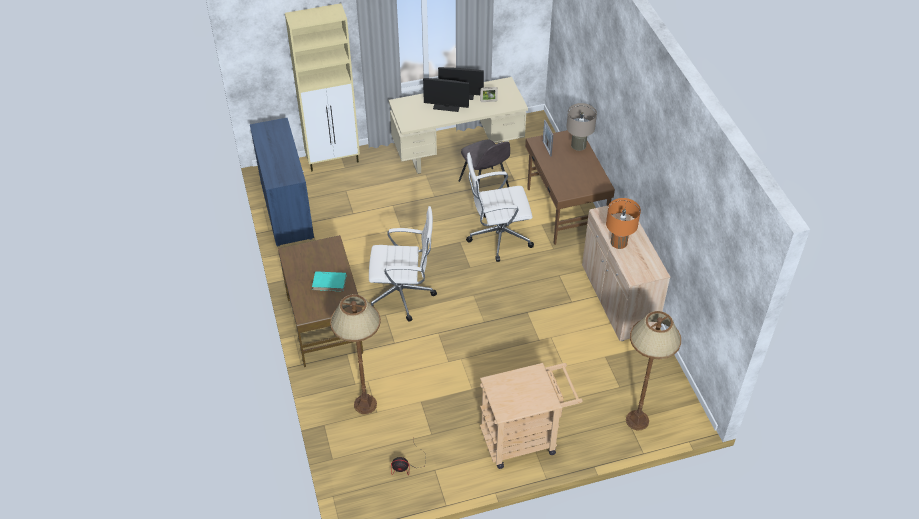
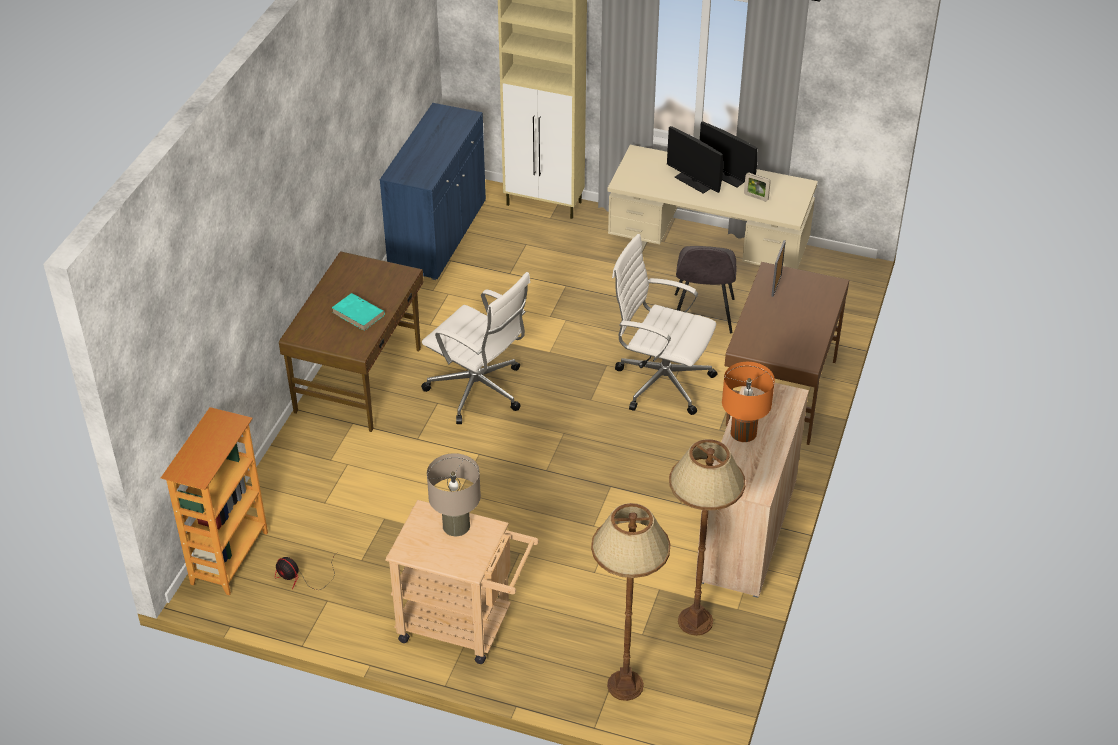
camera: 35 degrees right, 5 degrees down
(351, 479) = (229, 557): none -> bookcase
(365, 404) = (319, 488): brown floor lamp -> brown floor lamp (694, 621)
(578, 145) = (824, 300): beige table lamp -> beige table lamp (456, 526)

